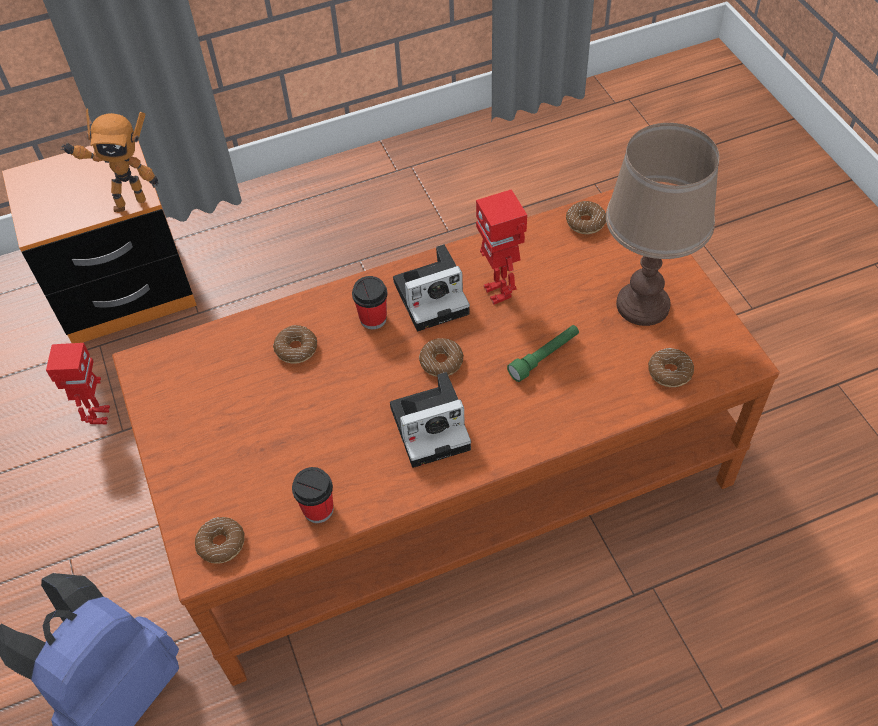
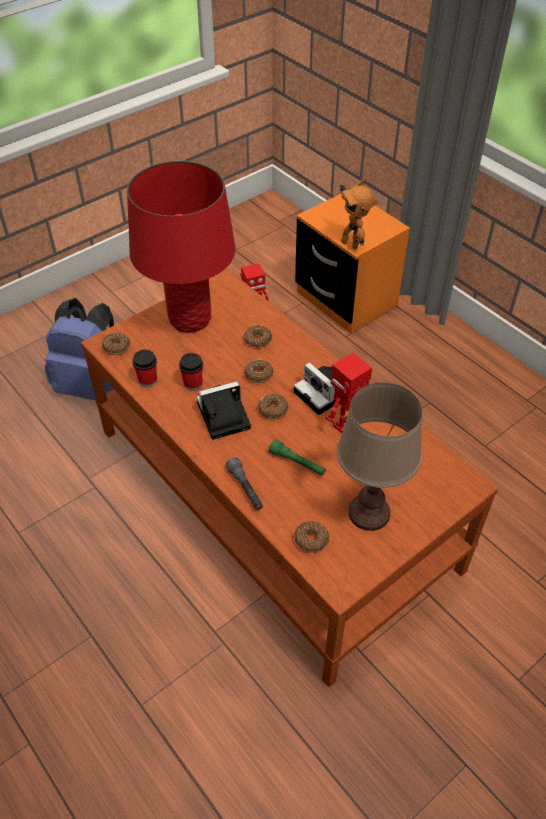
camera: 70 degrees right, 5 degrees down
(209, 426) = (190, 319): none -> red table lamp
(373, 319) = (295, 368): cup -> cup (193, 383)
(433, 426) = (221, 417): camera -> camera turned 105 degrees clockwise
(571, 424) = (245, 488): none -> grey flashlight
(585, 222) = (436, 463): donut -> donut (258, 374)

